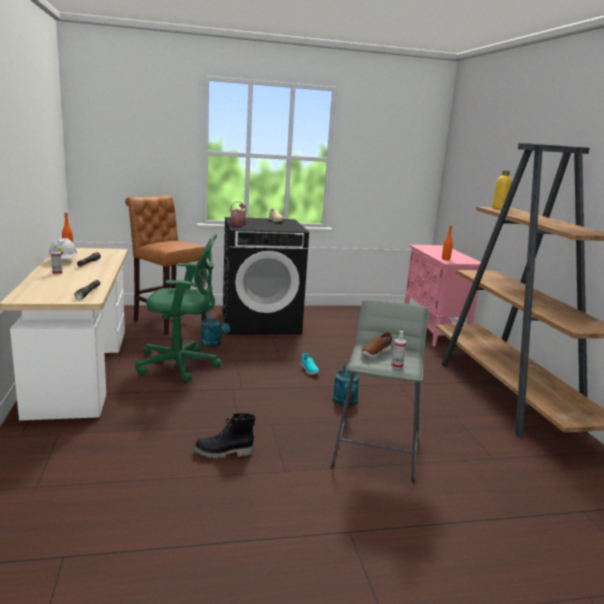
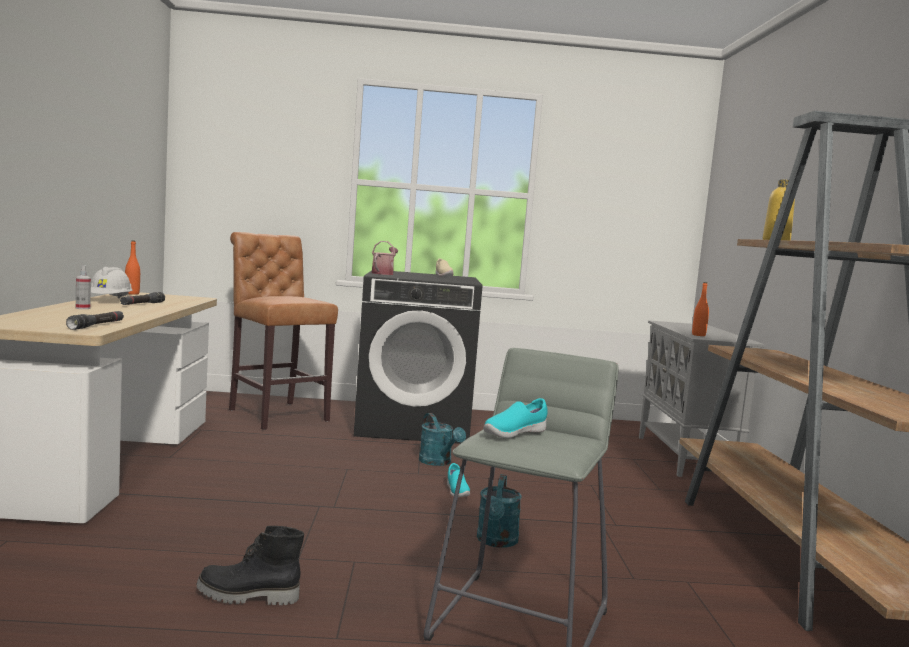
camera: 10 degrees right, 10 degrees down
(181, 365) = (260, 468): green office chair -> none
(213, 344) = (325, 446): turquoise watering can -> turquoise watering can (438, 462)
(375, 353) = (514, 434): brown shoe -> turquoise shoe
(397, 366) = (542, 453): spray bottle -> none
(434, 331) = (686, 457): pink cabinet -> grey cabinet

